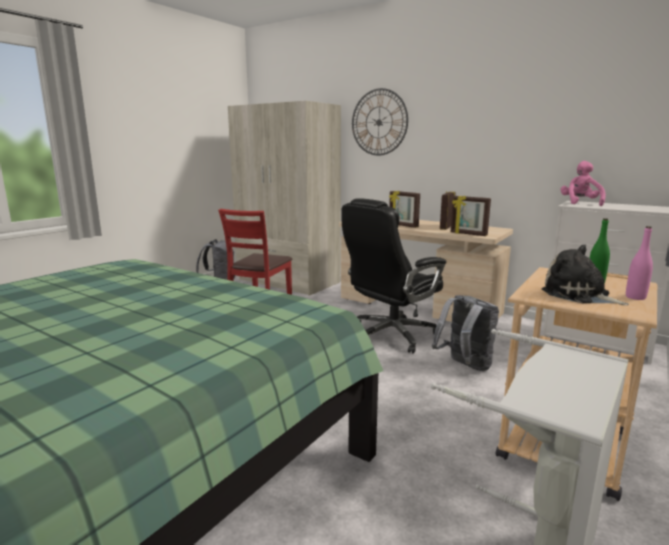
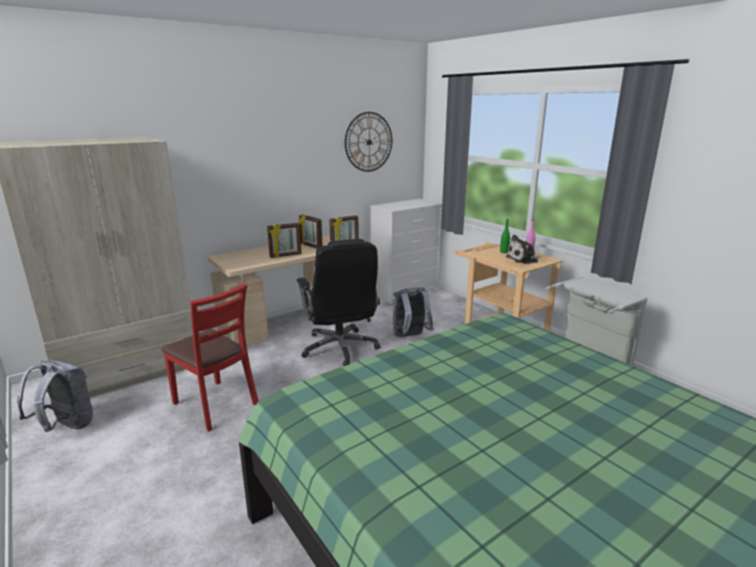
camera: 70 degrees left, 5 degrees up
(379, 122) = (203, 155): wall clock -> wall clock (369, 142)
(580, 203) = (388, 206): pink plush toy -> none

